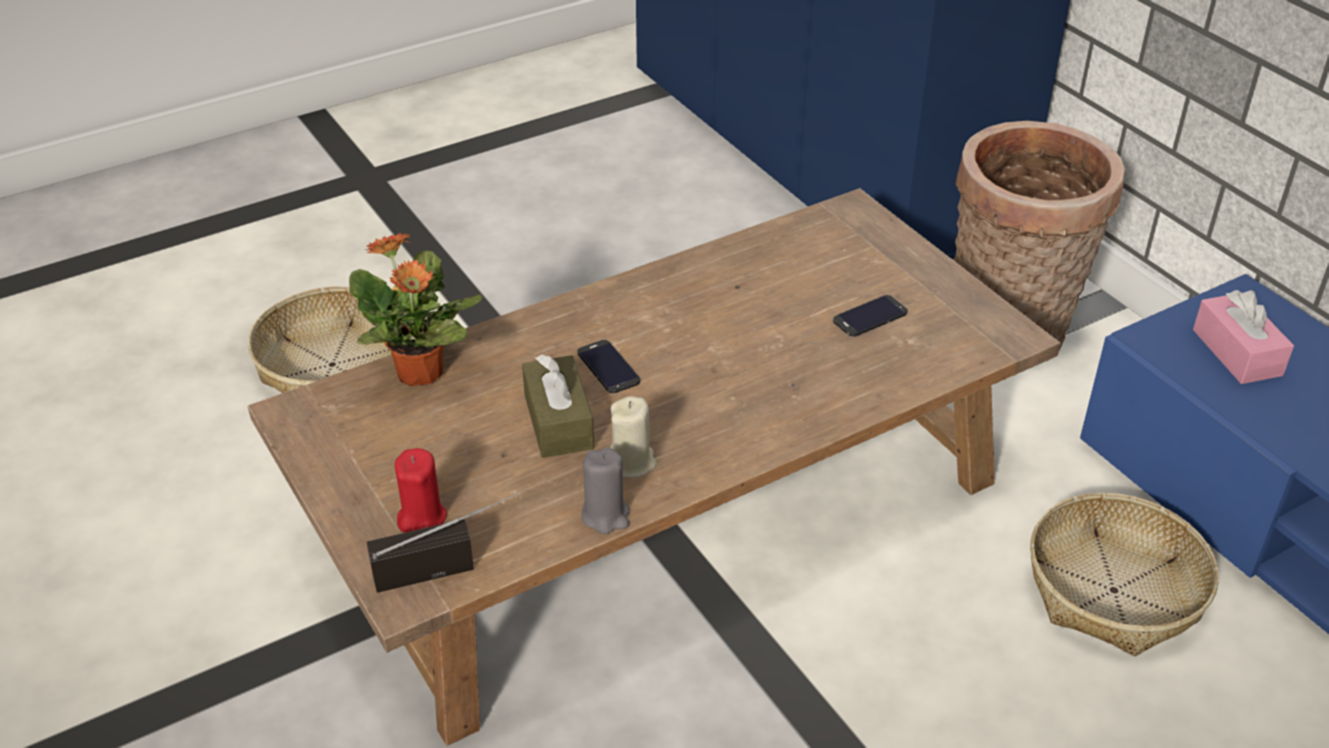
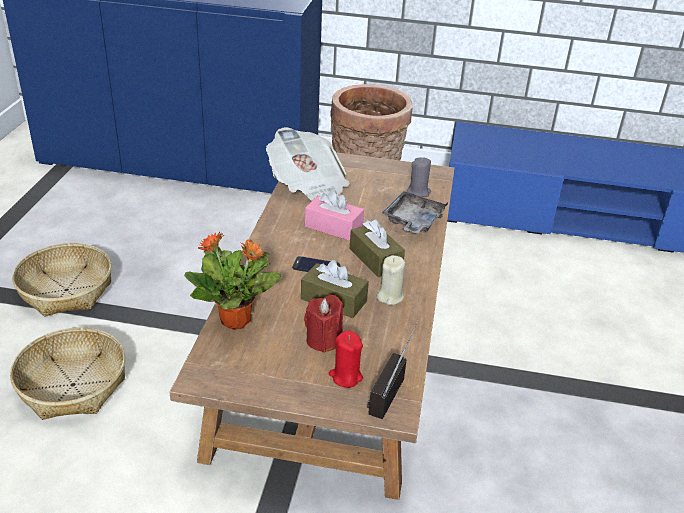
camera: 50 degrees left, 5 degrees down
(468, 460) = (323, 340): none -> red candle
(606, 515) = (415, 322): grey candle -> grey candle (418, 192)
(698, 404) = (375, 259): none -> brown tissue box
(778, 254) = (308, 187): none -> newspaper
(841, 385) = (413, 221): none -> grey tray
(870, 316) = (381, 192): phone -> none
(1114, 590) = (520, 264): basket -> basket (66, 290)
(1237, 352) = (493, 147): pink tissue box -> pink tissue box (333, 227)

